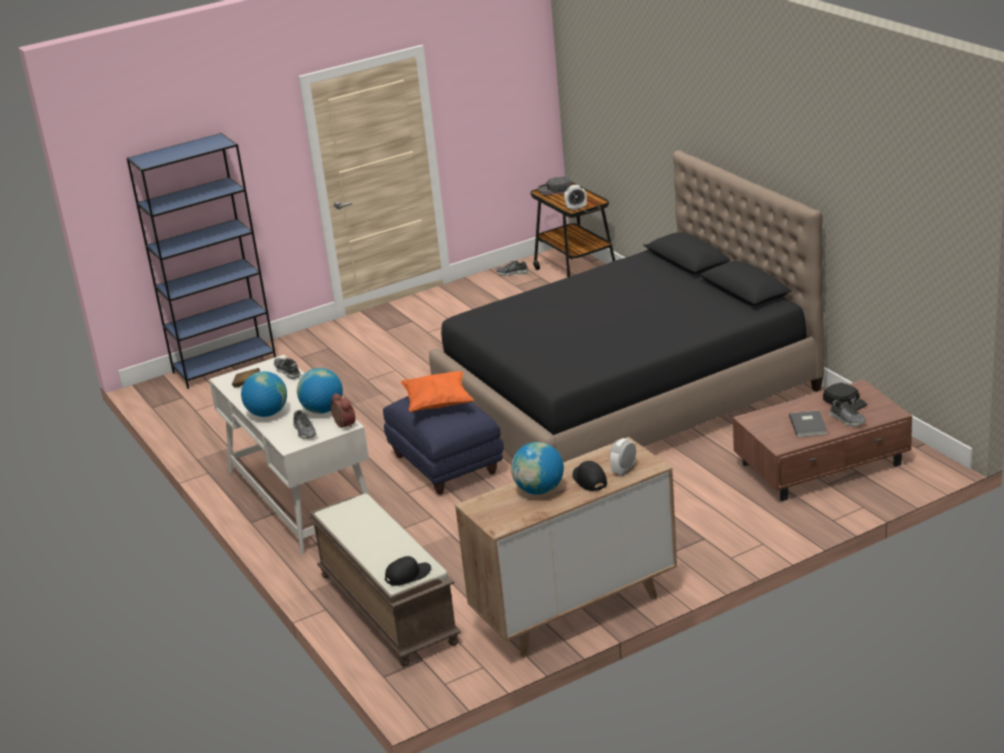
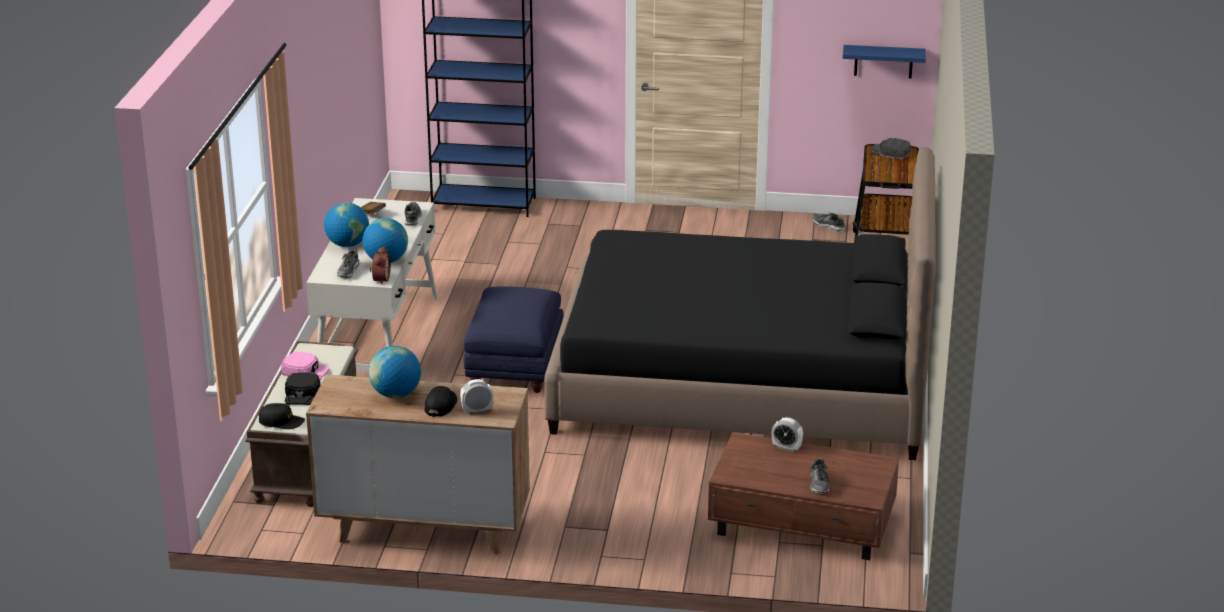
camera: 35 degrees right, 0 degrees up
(359, 529) = (305, 371): none -> pink cap
(438, 404) = (514, 303): orange pillow -> none
(520, 118) = (883, 61): none -> blue shelf
(576, 208) = (877, 177): alarm clock -> alarm clock (786, 447)
(809, 425) = (780, 471): grey book -> none
(845, 402) = (846, 468): black cap -> black cap (302, 394)

